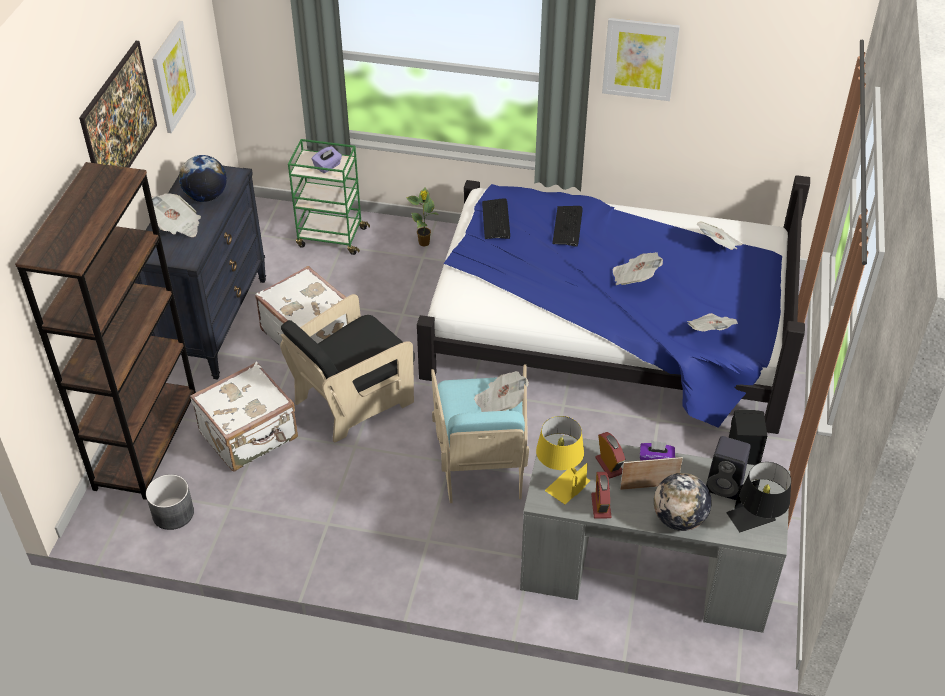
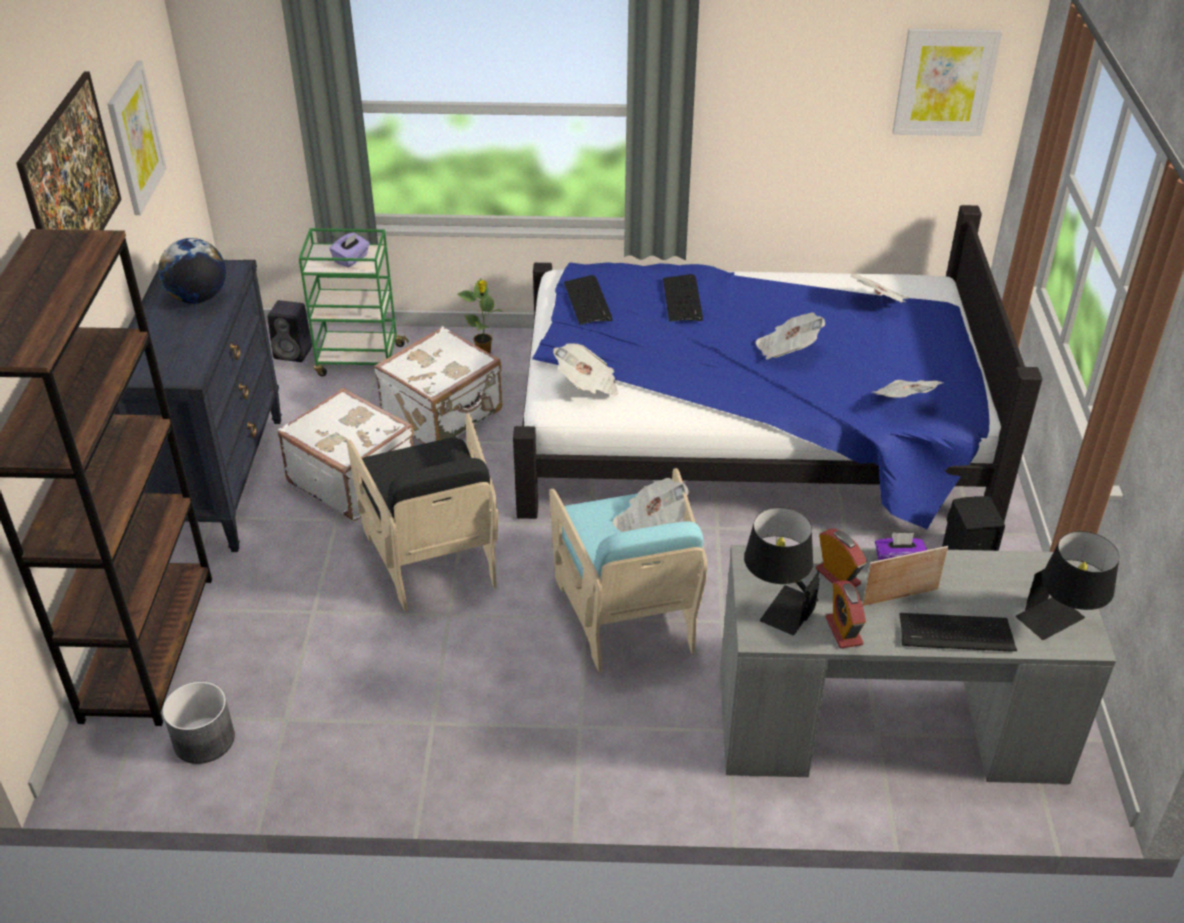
camera: 10 degrees left, 5 degrees down
(177, 226) = (164, 337): newspaper -> newspaper (587, 384)
(250, 436) = (298, 620): white suitcase -> white suitcase (444, 415)
(353, 400) = (433, 555): black armchair -> black armchair turned 60 degrees counterclockwise
(560, 481) = (777, 605): yellow table lamp -> black table lamp
(640, 59) = (755, 69): picture -> picture (945, 82)
(679, 519) = (956, 634): globe -> keyboard
(725, 485) = (1002, 582): black speaker -> black speaker (294, 352)

